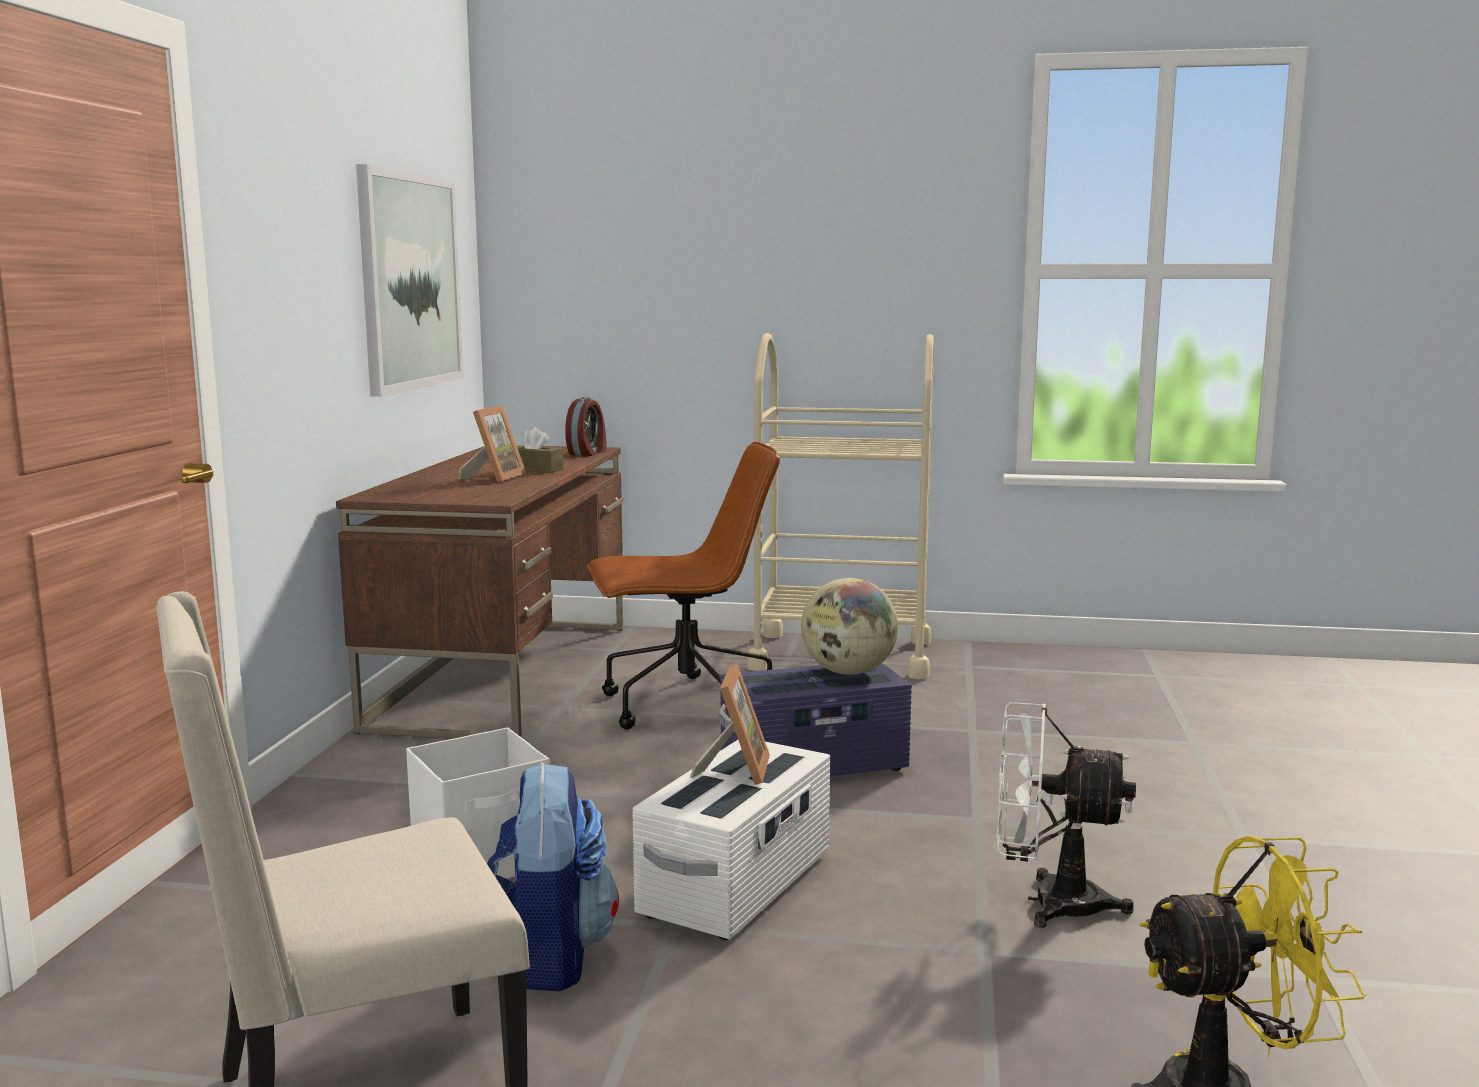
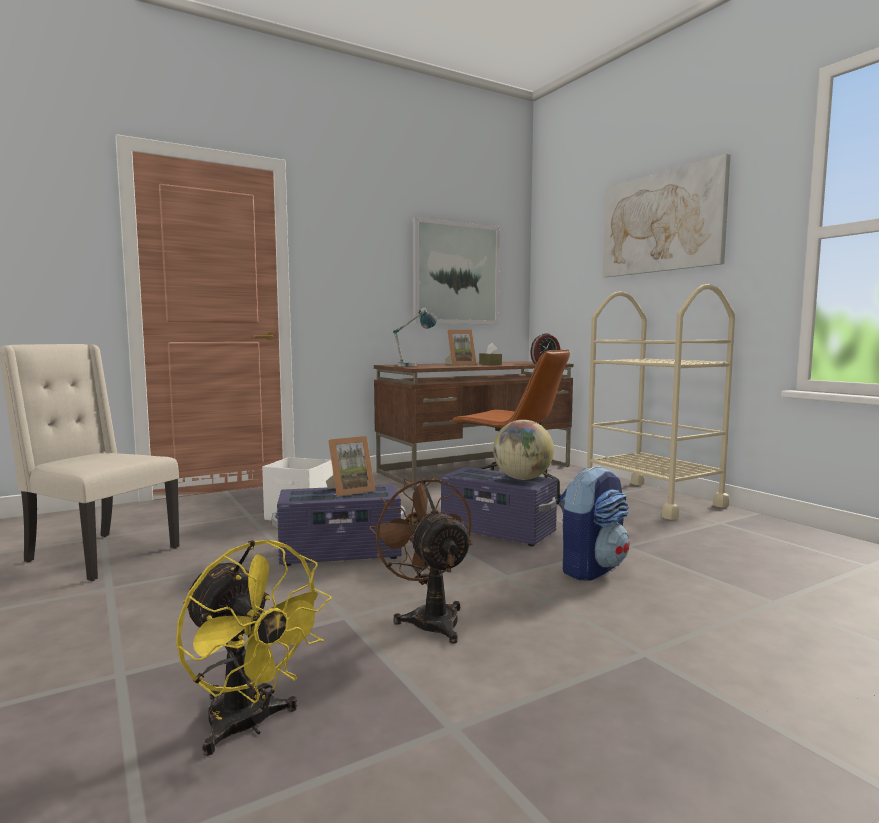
camera: 50 degrees right, 5 degrees down
(445, 493) = (415, 365): none -> table lamp
(549, 955) = (234, 545): backpack -> backpack (591, 568)
(737, 885) = (340, 553): white storage box -> purple storage box
(791, 218) = (661, 222): none -> picture
(1048, 902) = (429, 618): white fan -> brown fan

